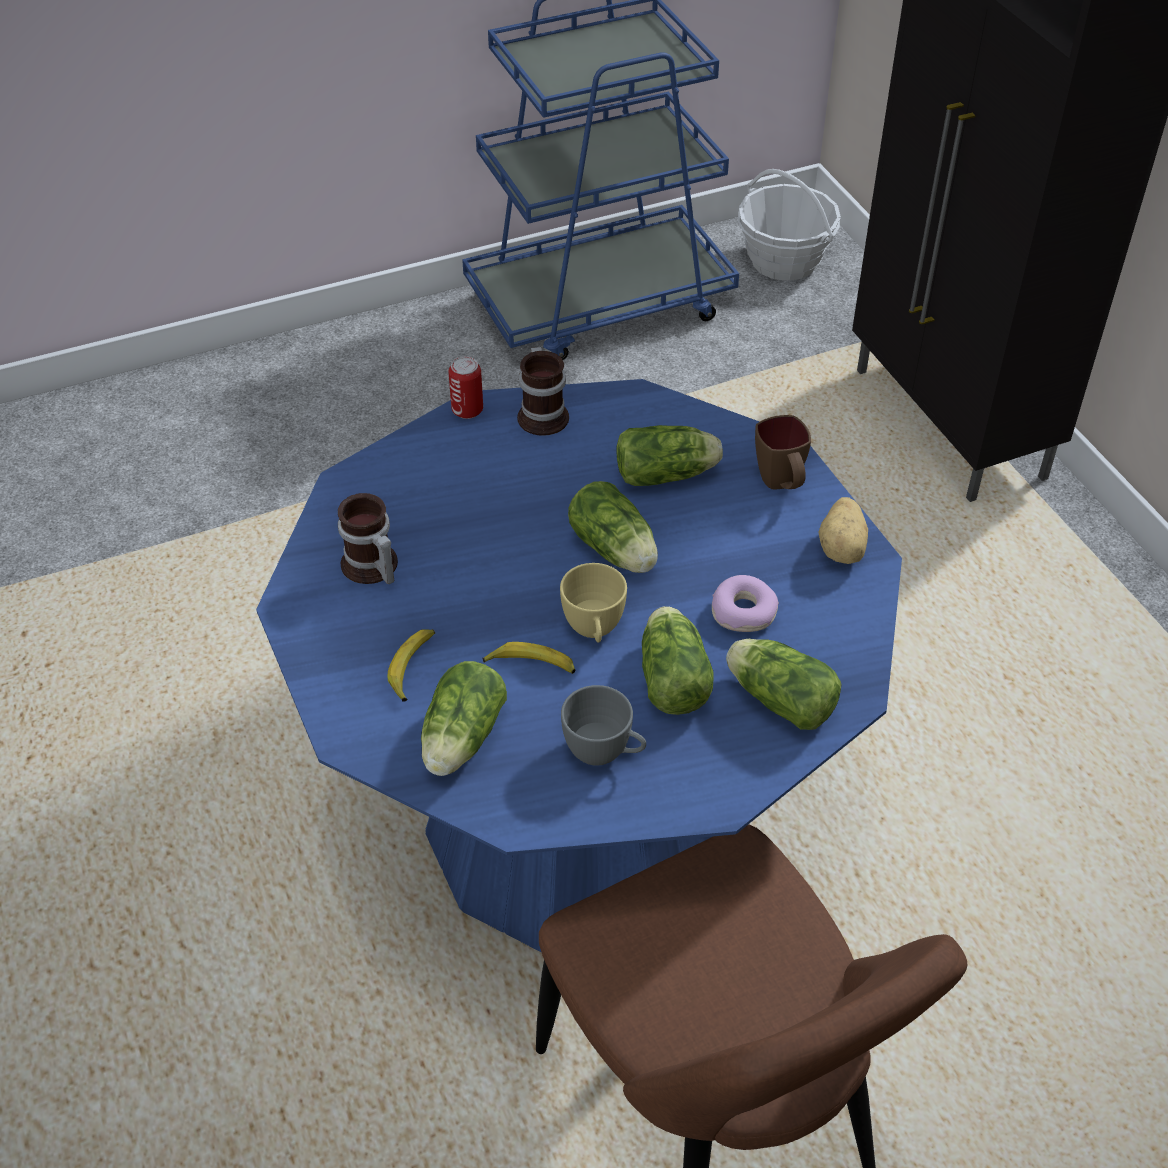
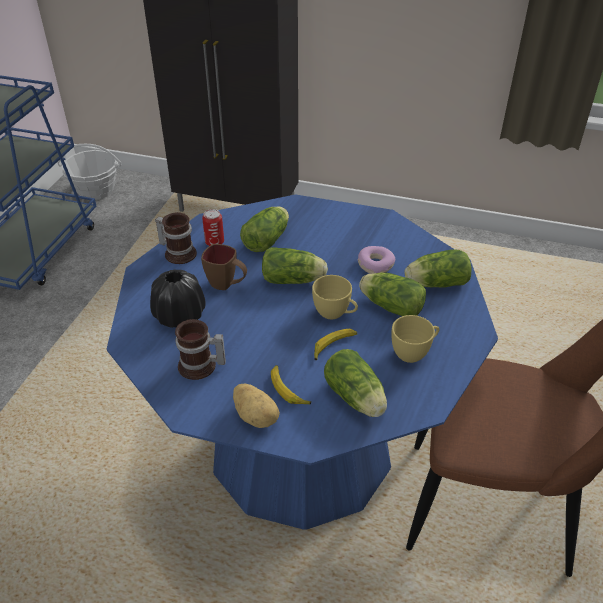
camera: 50 degrees left, 5 degrees down
(434, 493) = (179, 316): none -> black vase
(467, 410) = (140, 274): can -> can (214, 242)
(604, 753) = (414, 352): grey cup -> yellow cup
(781, 485) = (315, 214): brown mug -> brown mug (227, 285)
(843, 548) = (370, 220): potato -> potato (256, 416)

